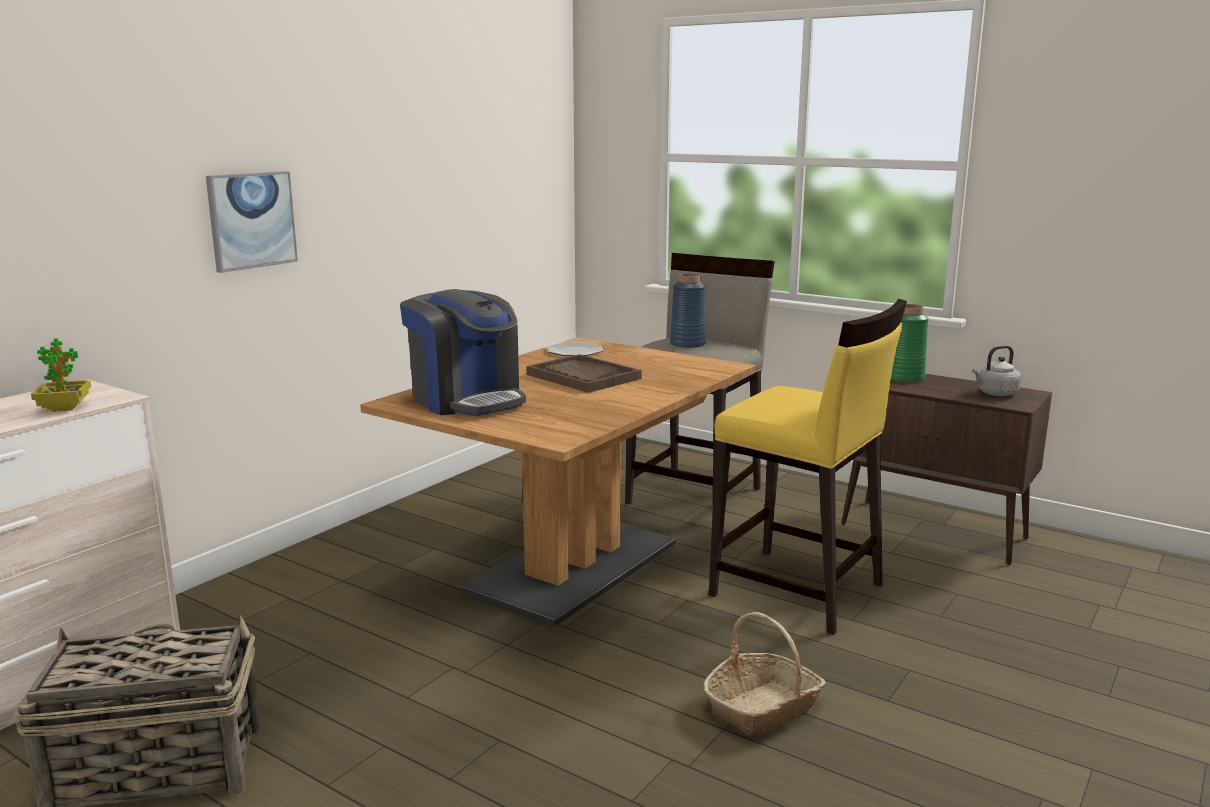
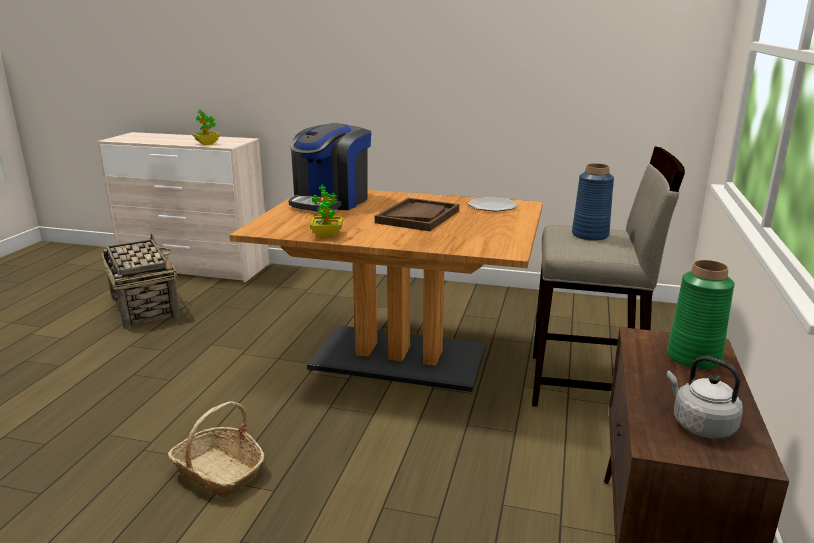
camera: 70 degrees right, 5 degrees up
(251, 220) = (360, 67): picture -> none
(616, 412) = (327, 235): none -> potted plant
(797, 591) = (423, 468): yellow stool -> none

